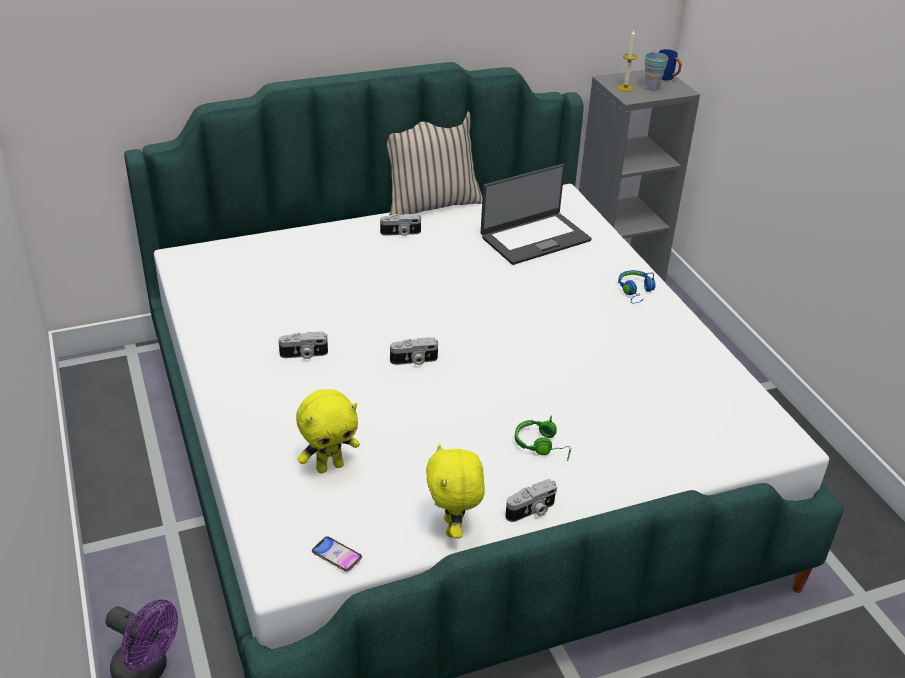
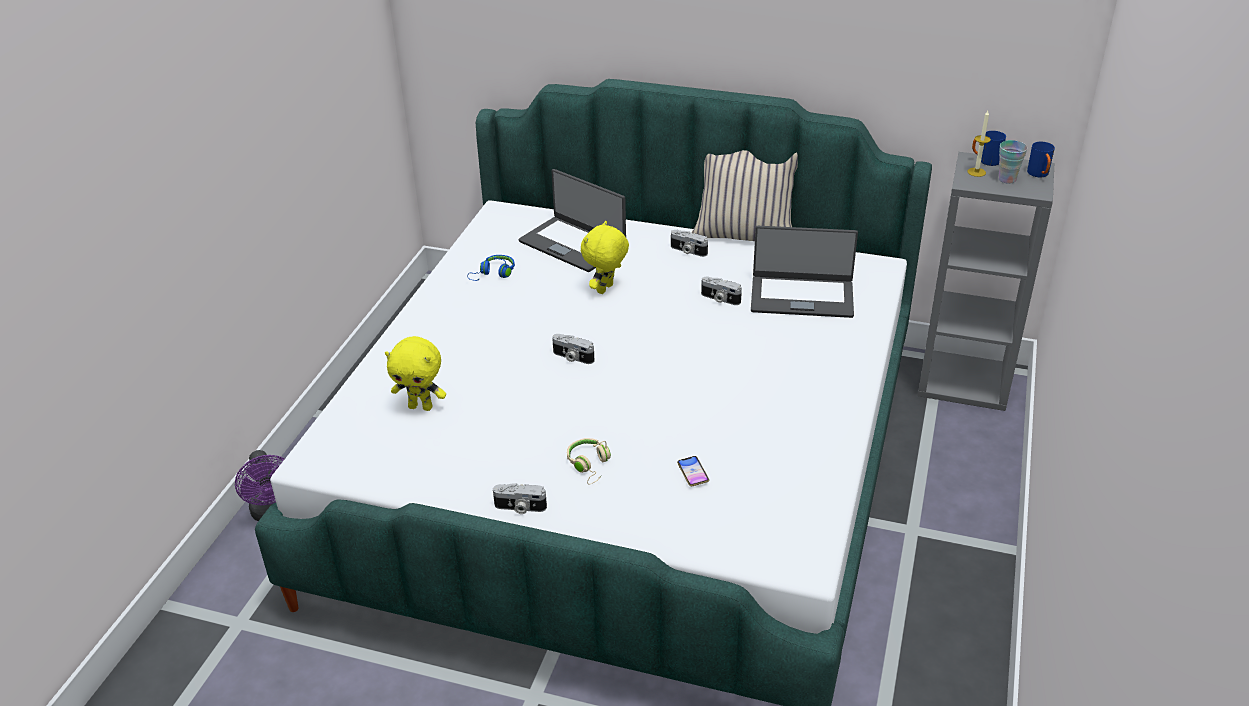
camera: 40 degrees right, 0 degrees up
(291, 262) = (573, 244): none -> laptop
(304, 355) = (498, 319): camera -> camera (720, 299)
(336, 556) = (354, 469): phone -> phone (693, 473)
(453, 528) = (451, 490): yellow plush toy -> yellow plush toy (606, 289)
(542, 445) = (590, 465): green headphones -> beige headphones
(620, 78) = (985, 161): none -> blue mug
(635, 291) = (837, 378): blue headphones -> blue headphones (494, 274)

